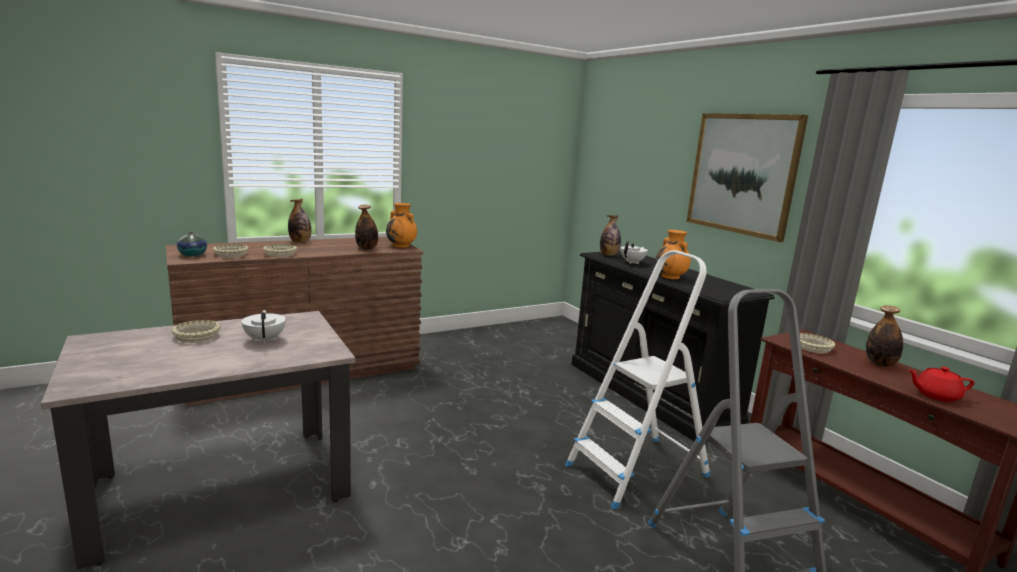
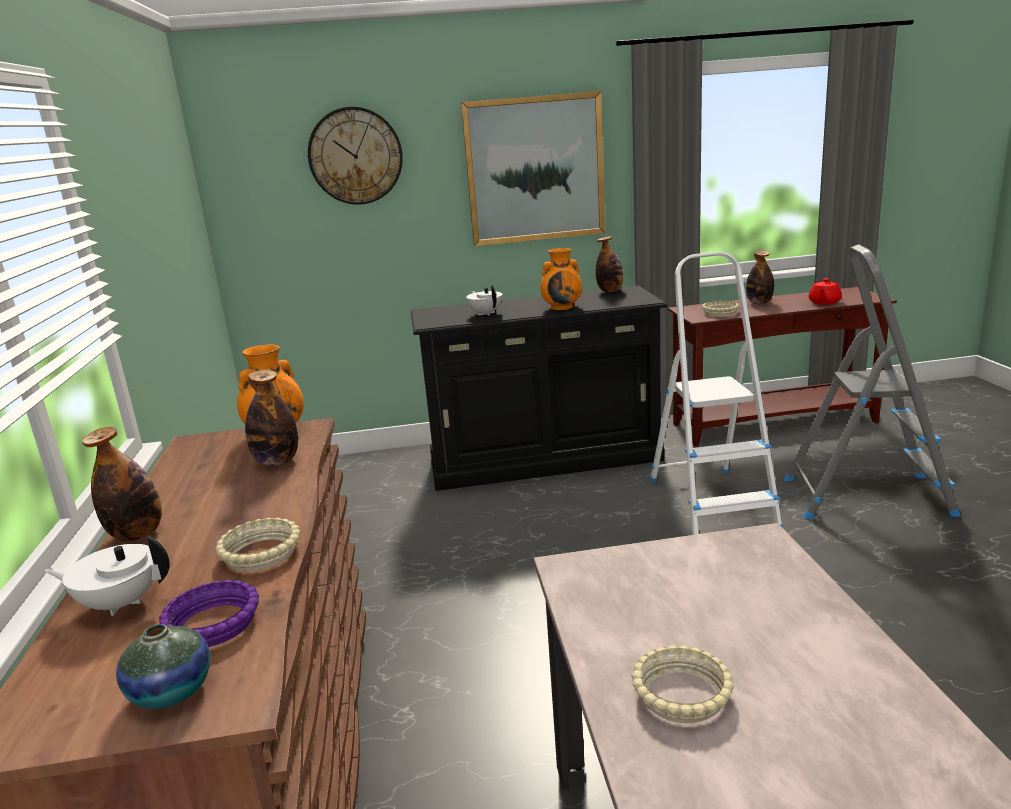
camera: 65 degrees left, 5 degrees up
(230, 254) = (214, 624): beige bowl -> purple bowl
(265, 339) = (702, 606): white teapot -> white teapot (120, 603)
(609, 255) = (440, 319): bottle -> bottle (610, 291)
(642, 142) = (355, 156): none -> wall clock

